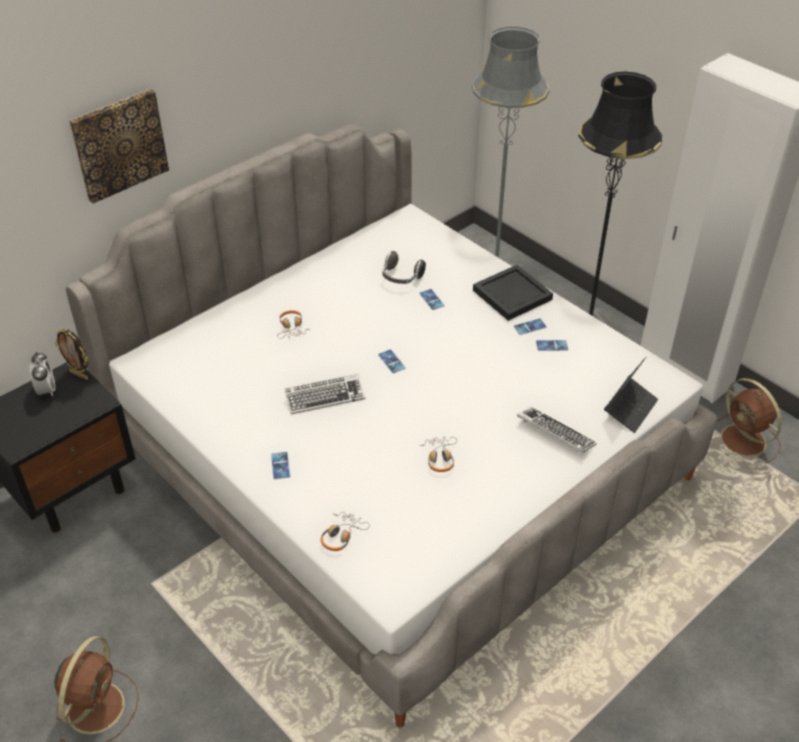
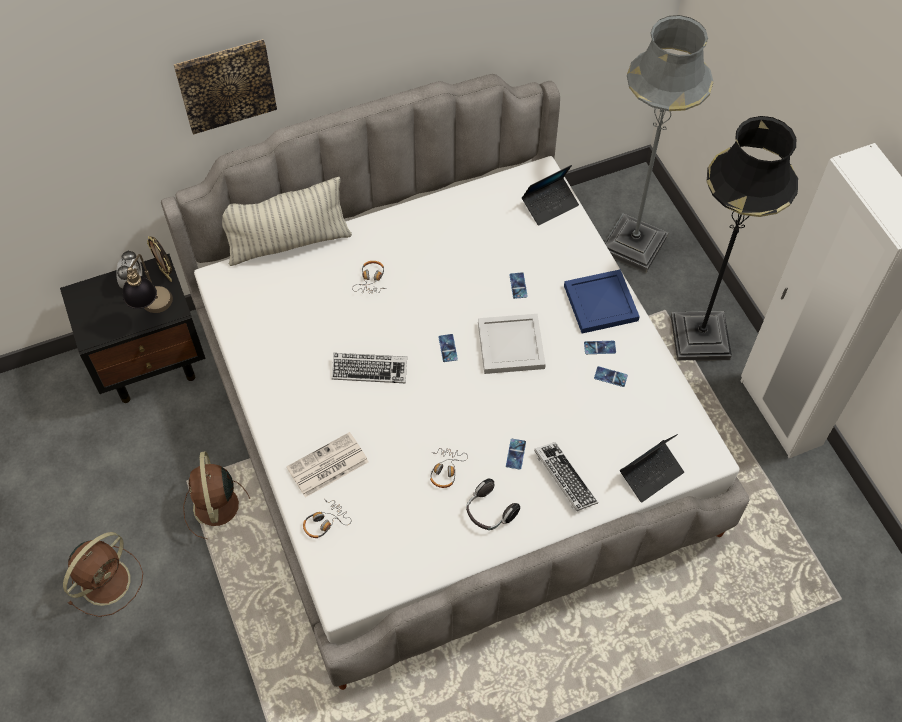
camera: 20 degrees right, 15 degrees up
(78, 408) = (153, 311): none -> table lamp
(197, 318) = (289, 243): none -> pillow
(280, 465) = (301, 432): phone -> phone (515, 454)
(320, 486) = (327, 466): none -> newspaper
(401, 278) = (500, 250): headphones -> headphones (489, 512)
(428, 236) = (550, 205): none -> laptop
(448, 345) = (509, 345): none -> white tray
(513, 295) = (602, 304): black tray -> blue tray
(744, 442) = (799, 513): brown fan -> brown fan (217, 508)

